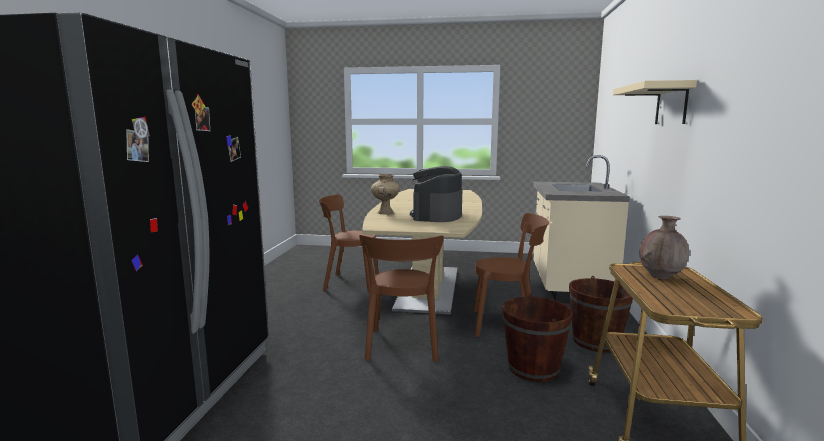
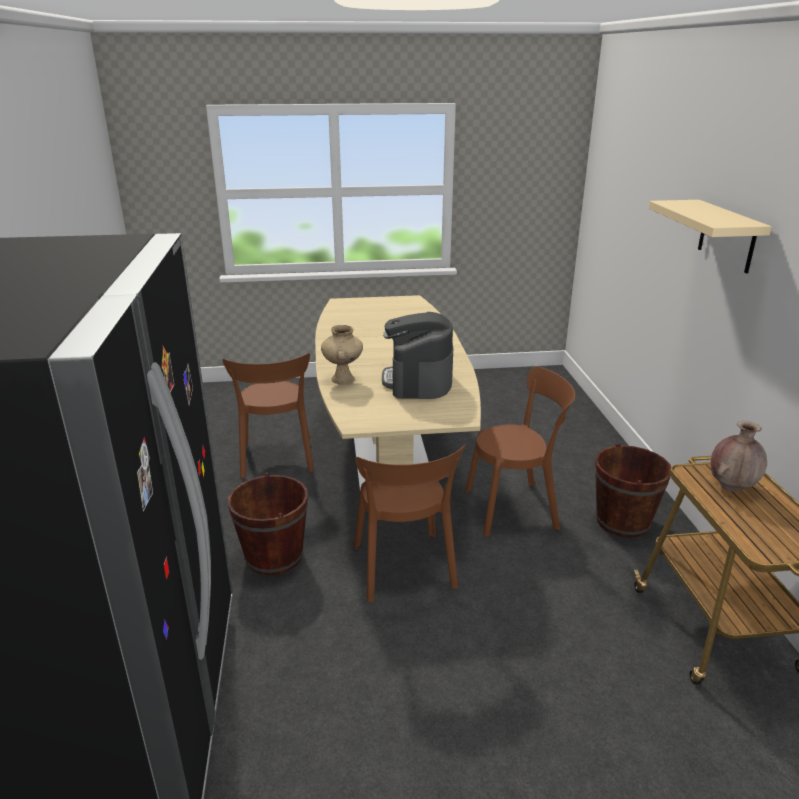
camera: 15 degrees left, 15 degrees up
(349, 283) = (276, 459): brown chair -> brown chair turned 90 degrees counterclockwise
(533, 368) = (569, 578): brown bucket -> brown bucket (274, 556)
(568, 286) = (562, 427): beige counter -> none

